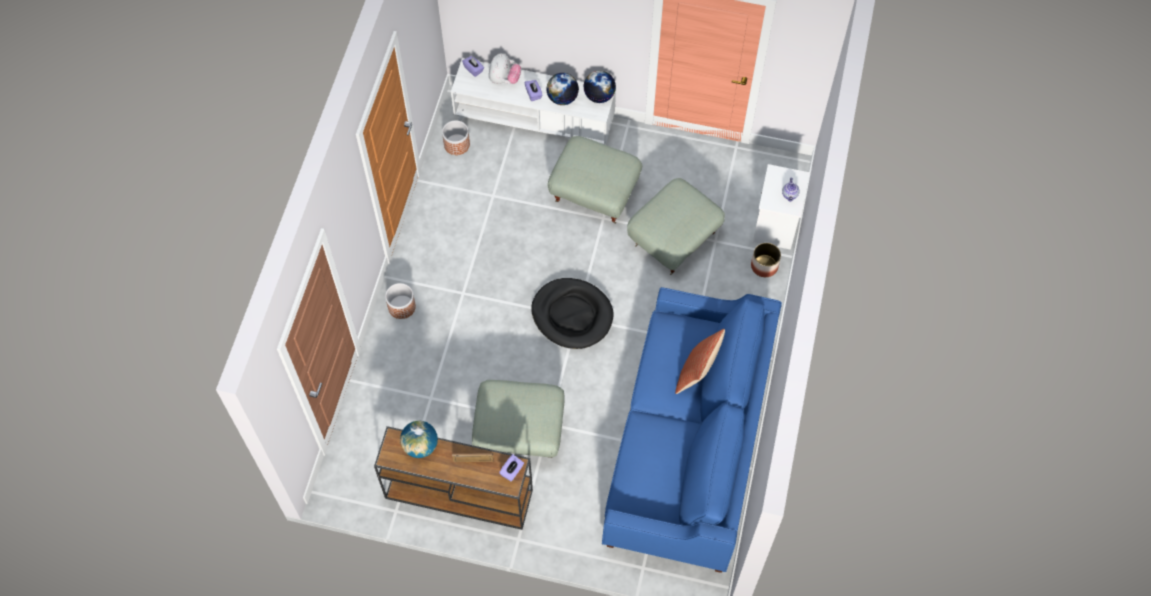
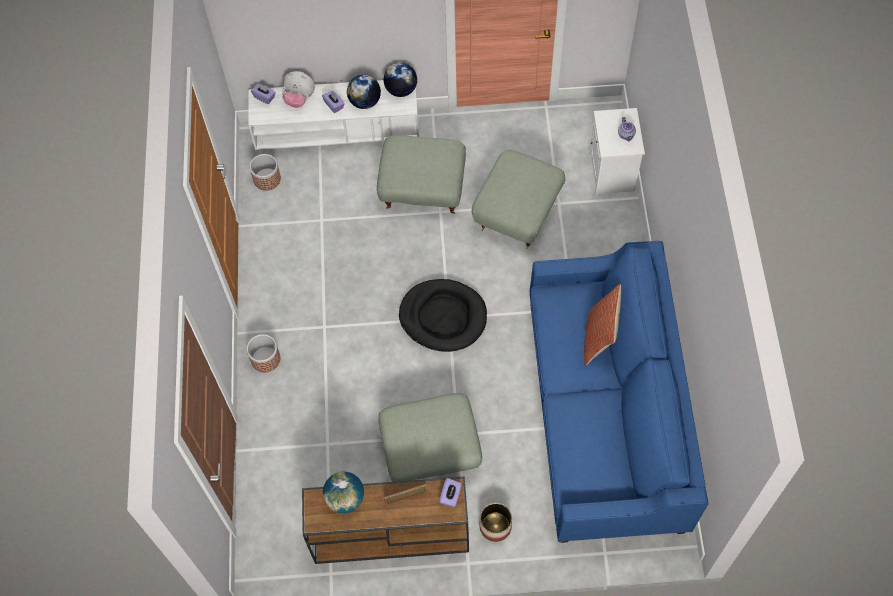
camera: 15 degrees left, 0 degrees up
(504, 79) = (299, 99): plush toy -> plush toy turned 105 degrees clockwise
(764, 266) = (615, 214): planter -> planter (495, 526)

